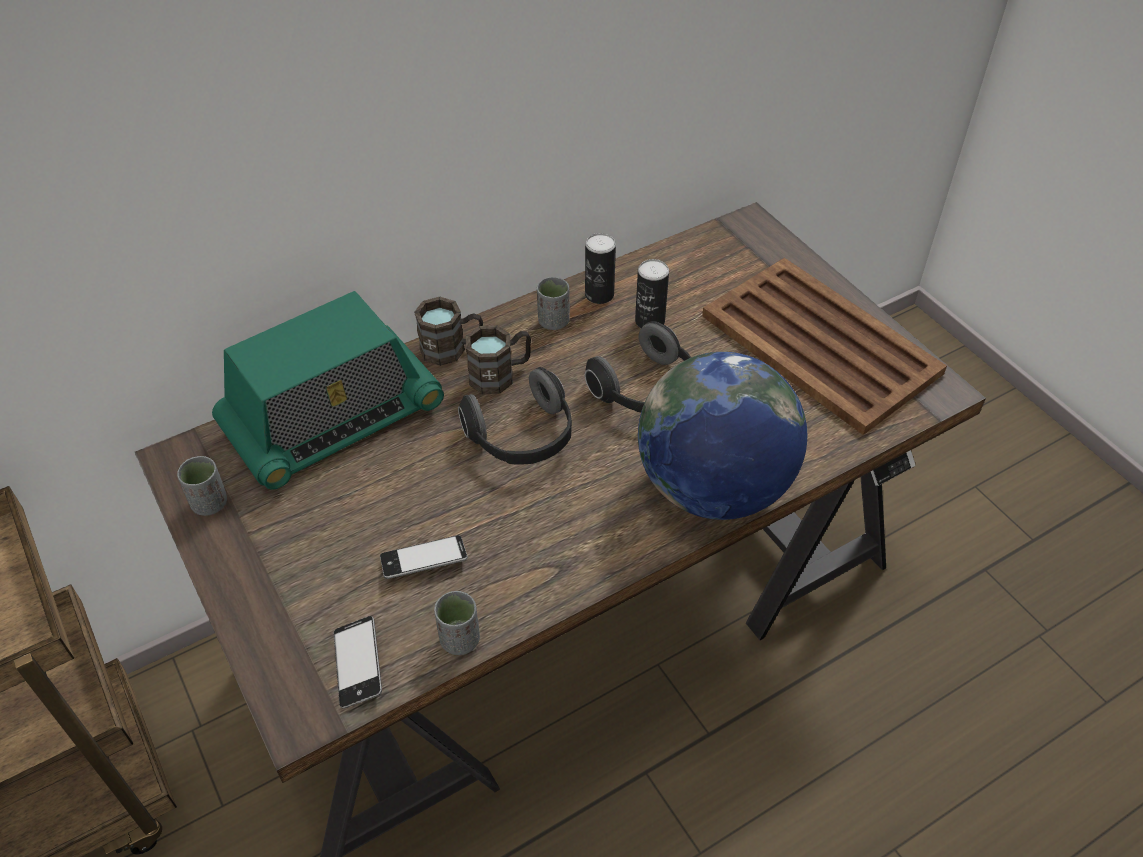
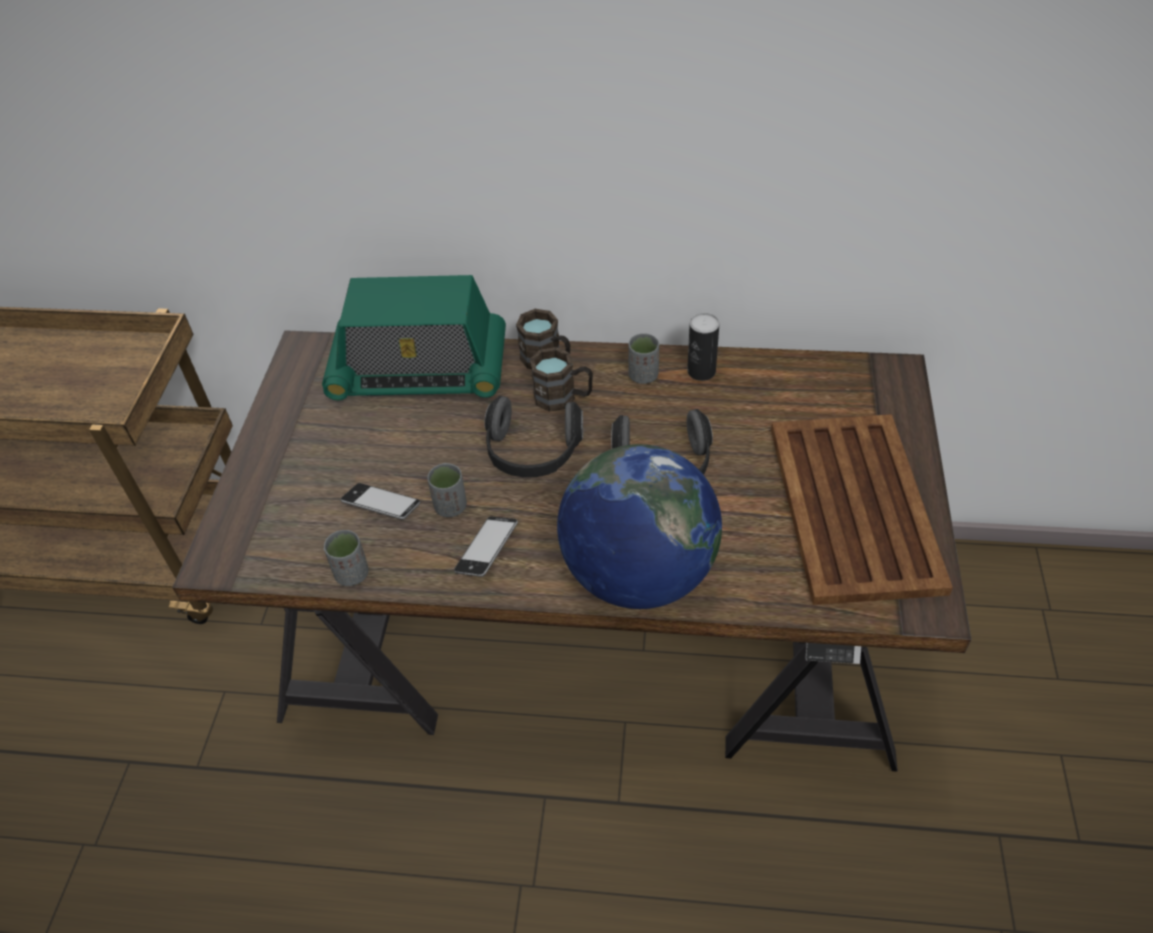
camera: 40 degrees right, 0 degrees up
(210, 503) = (293, 389): grey cup -> grey cup (451, 507)
(358, 665) = (277, 551): phone -> phone (487, 550)
(649, 321) = (721, 413): can -> none

